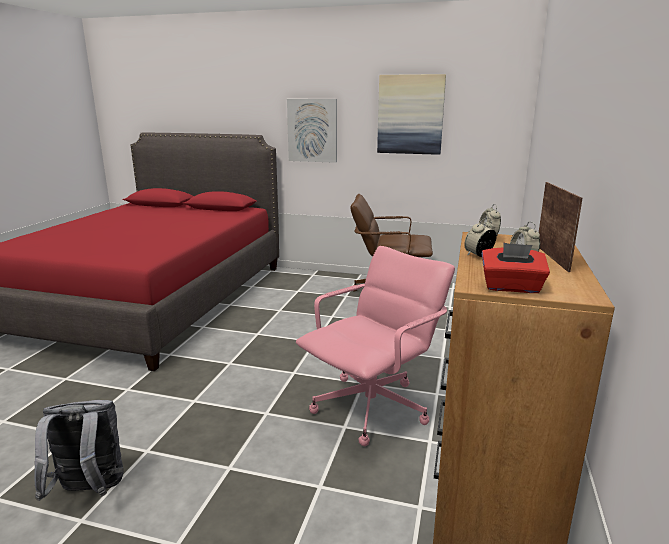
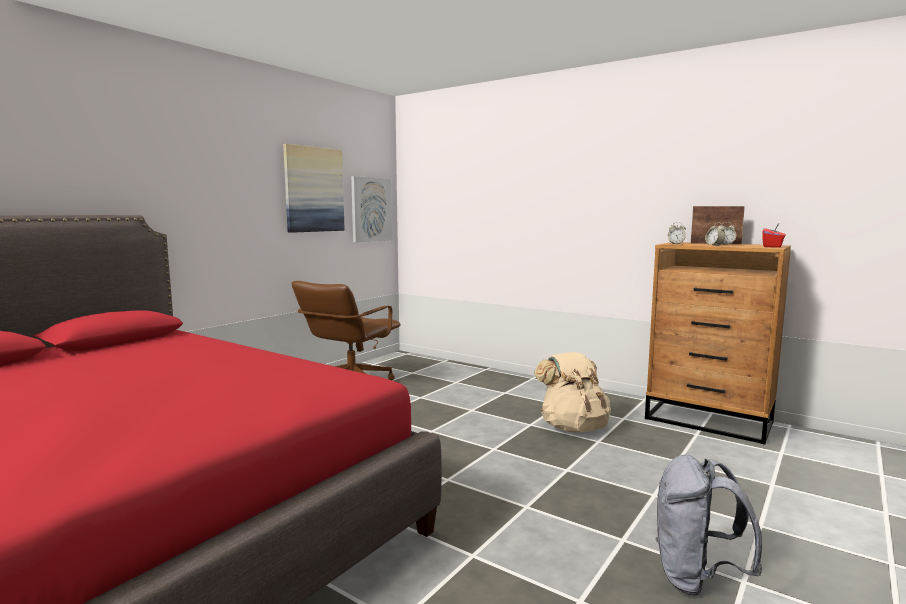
camera: 70 degrees left, 10 degrees down
(312, 130) = (209, 208): picture -> picture (371, 209)
(372, 408) = (573, 427): pink office chair -> beige backpack

